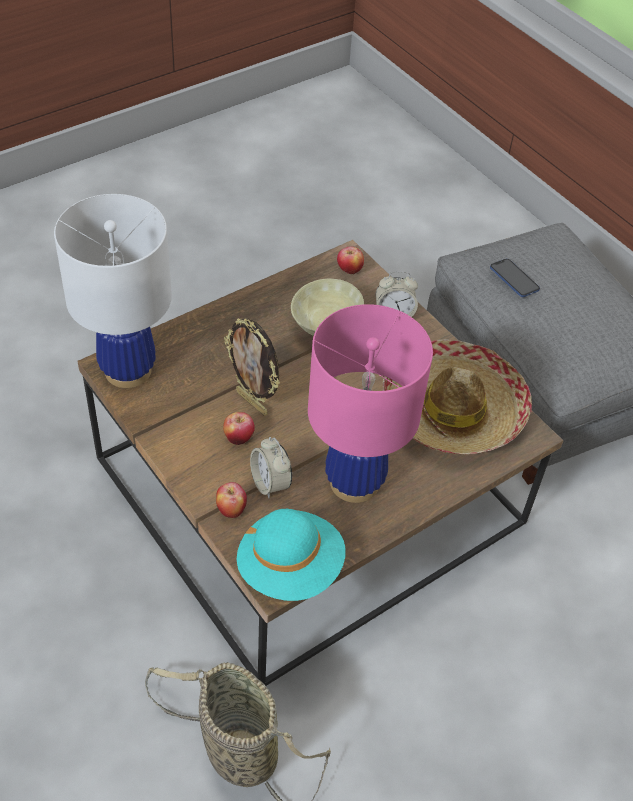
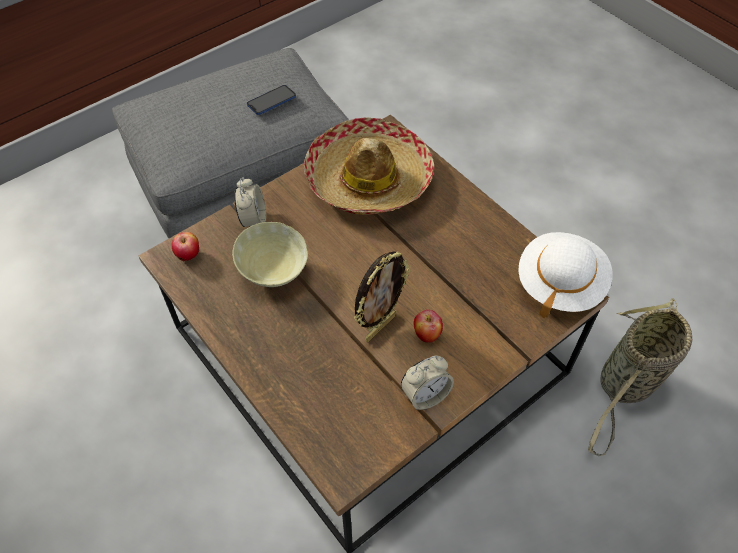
camera: 90 degrees left, 5 degrees up
(127, 371) = (349, 451): white table lamp -> none
(231, 510) = (511, 333): apple -> none
(270, 483) = (475, 305): alarm clock -> alarm clock (425, 395)
(290, 568) = (559, 284): turquoise hat -> white hat
(354, 482) = (460, 244): pink table lamp -> none
(514, 279) = (205, 133): phone -> phone (271, 101)

